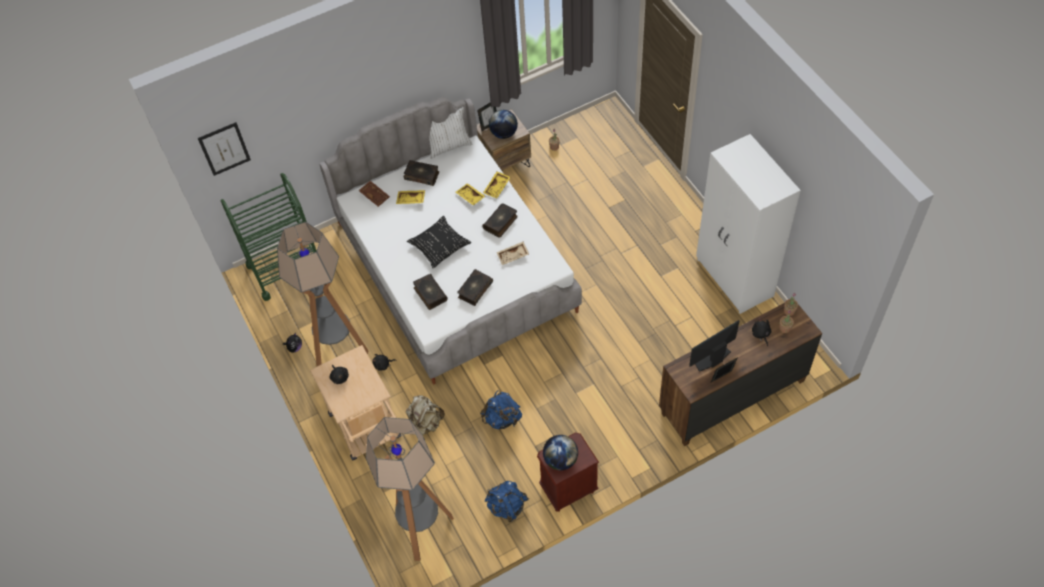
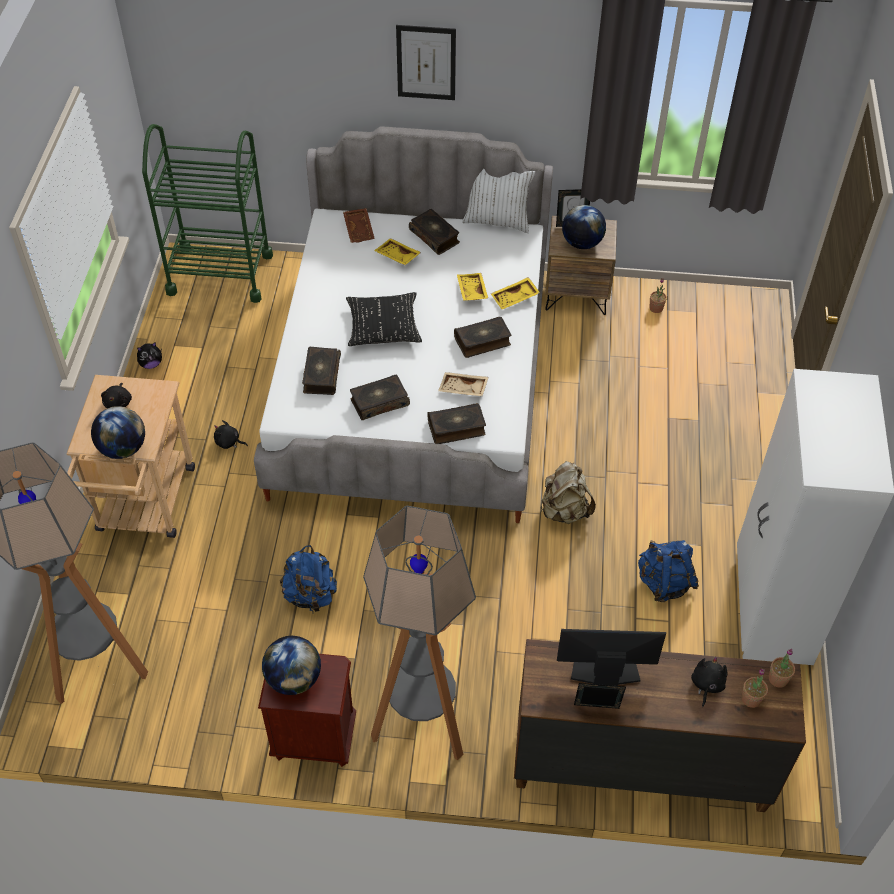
camera: 30 degrees right, 5 degrees down
(224, 148) = (180, 53): picture -> picture (426, 62)
(339, 349) = (196, 395): floor lamp -> floor lamp (422, 724)
(367, 400) = (123, 448): none -> globe
(426, 422) = (217, 540): beige backpack -> beige backpack (564, 510)
(507, 506) = (221, 708): blue backpack -> blue backpack (664, 583)
(528, 280) = (456, 428): none -> book

